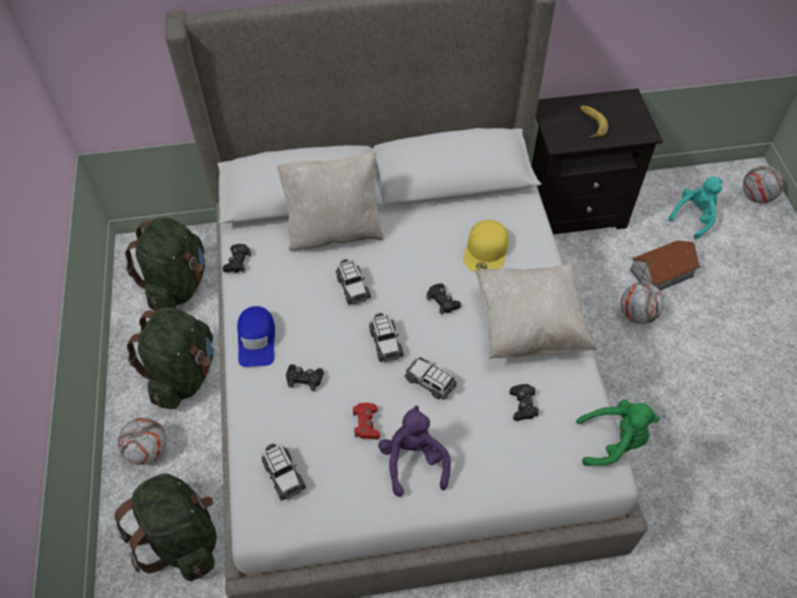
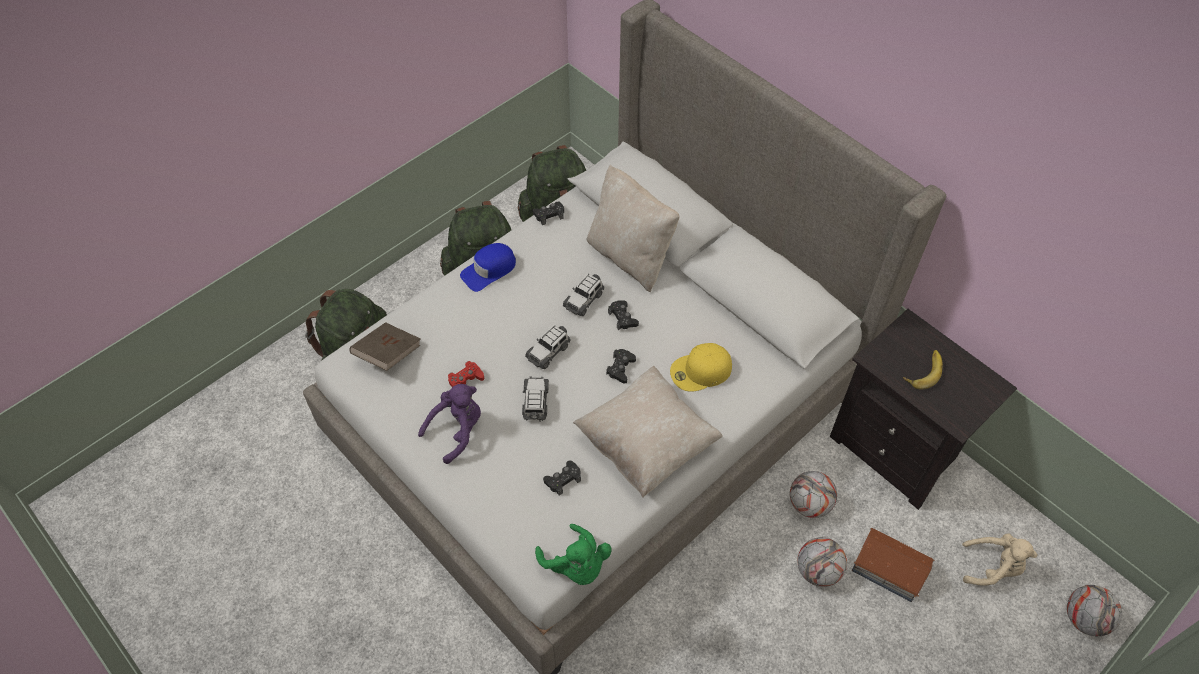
camera: 55 degrees right, 0 degrees up
(148, 450) = (409, 291): football -> football (809, 504)
(283, 475) = (388, 354): toy car -> brown book
(304, 379) = (476, 319): black game controller -> black game controller (622, 318)
(694, 217) = (992, 567): turquoise plush toy -> beige plush toy

